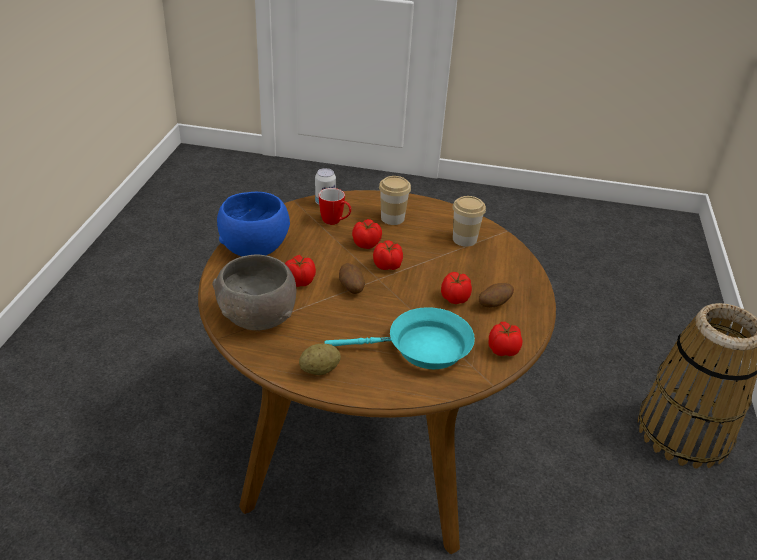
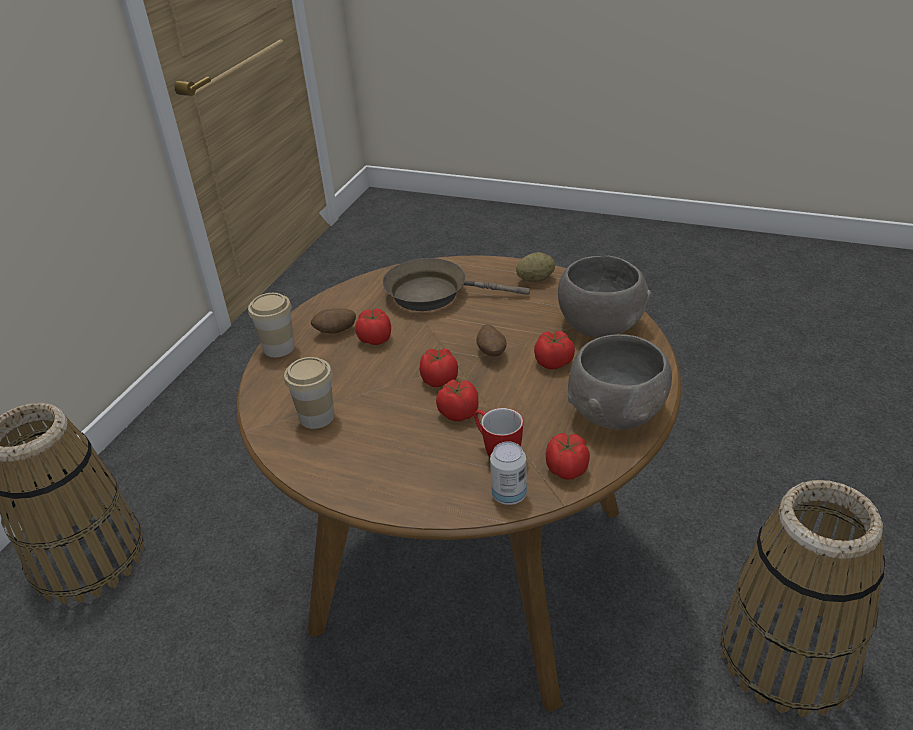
camera: 165 degrees left, 0 degrees up
(138, 401) = (787, 656): none -> basket
(254, 246) = (618, 413): blue bowl -> grey bowl
(392, 218) = (406, 458): cup -> cup (279, 348)
(421, 348) = (434, 294): turquoise frying pan -> brown frying pan
(503, 349) = (355, 292): tomato -> tomato (567, 470)

